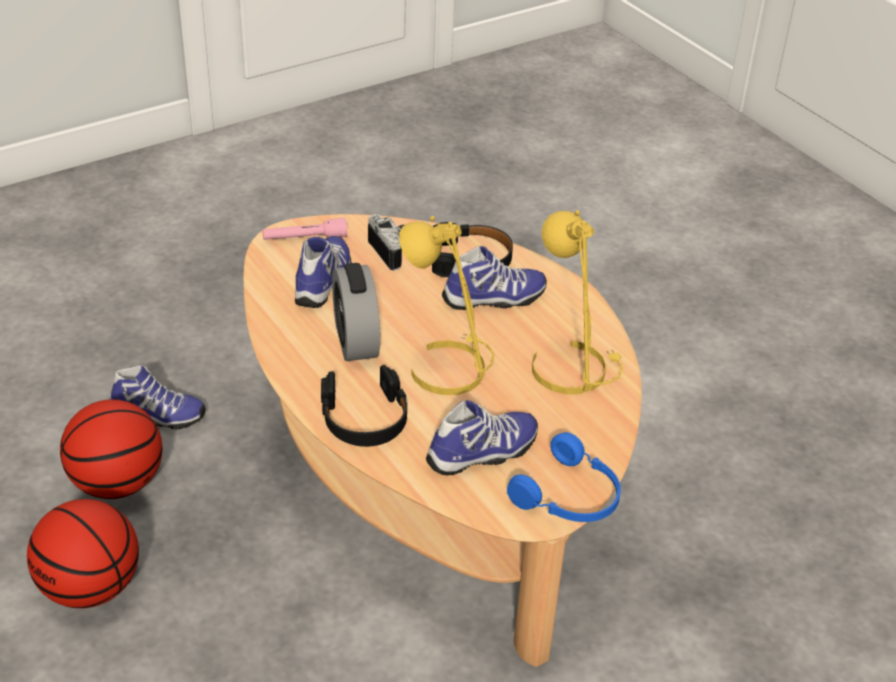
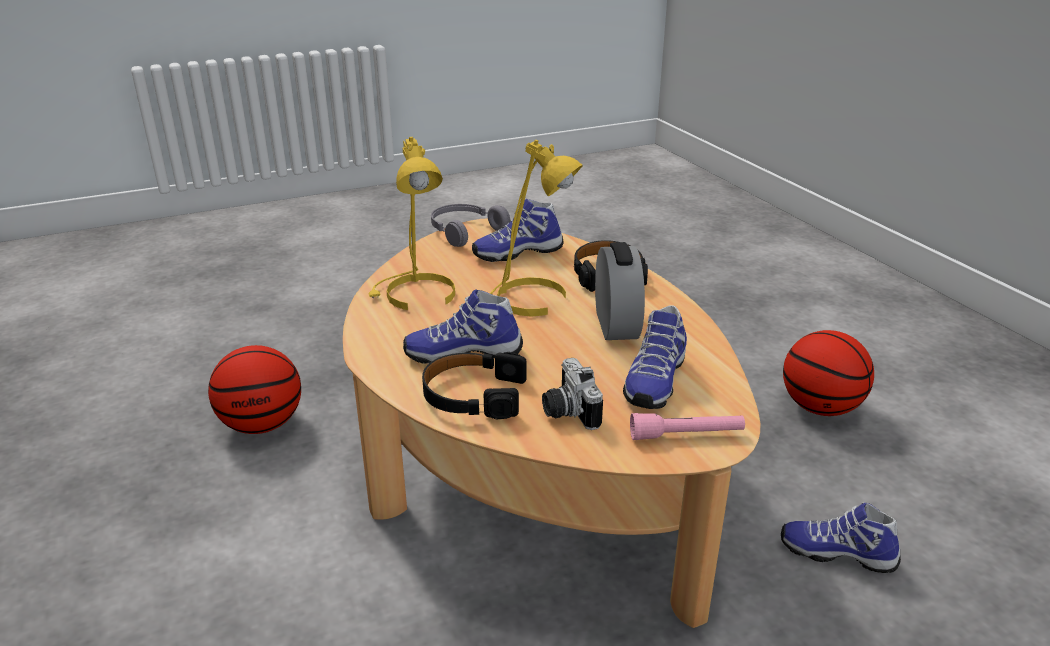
camera: 170 degrees left, 10 degrees down
(118, 483) = (842, 483): basketball -> basketball (262, 424)
(570, 497) = (464, 231): blue headphones -> grey headphones

